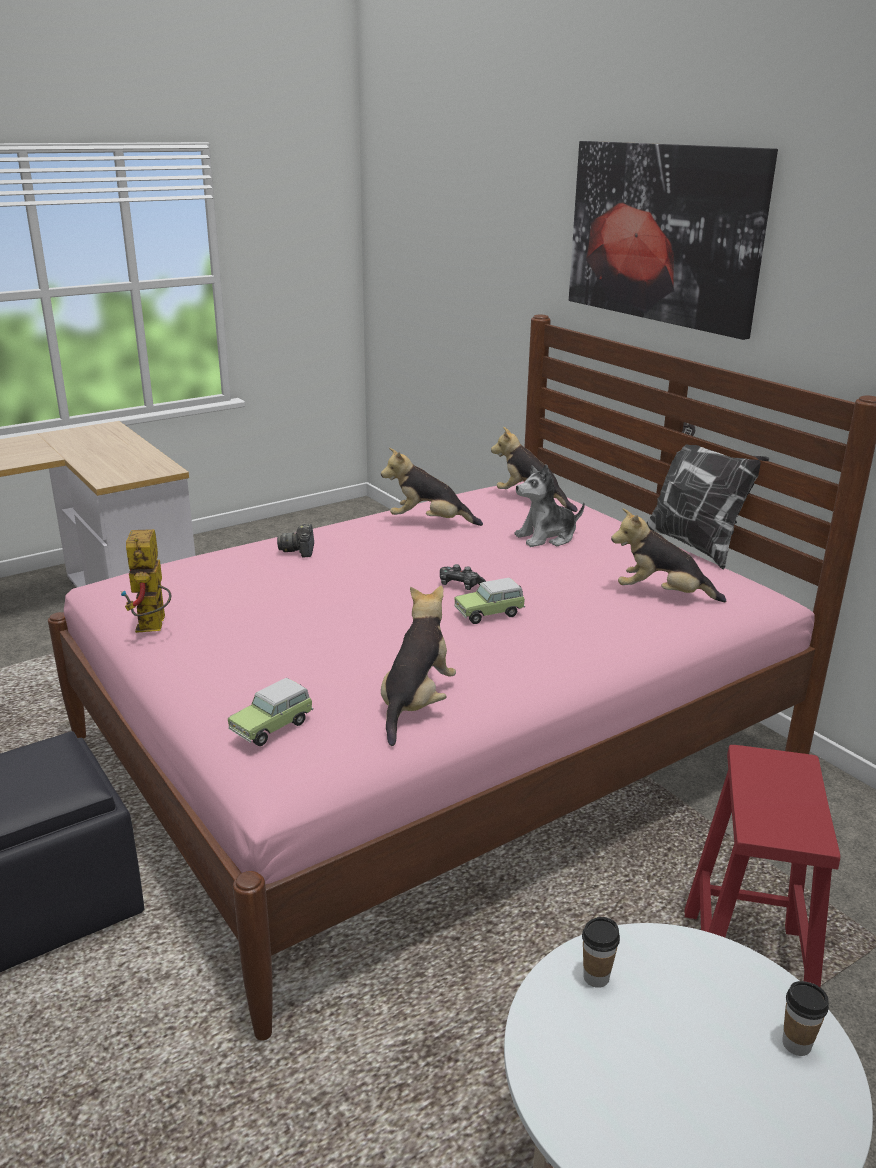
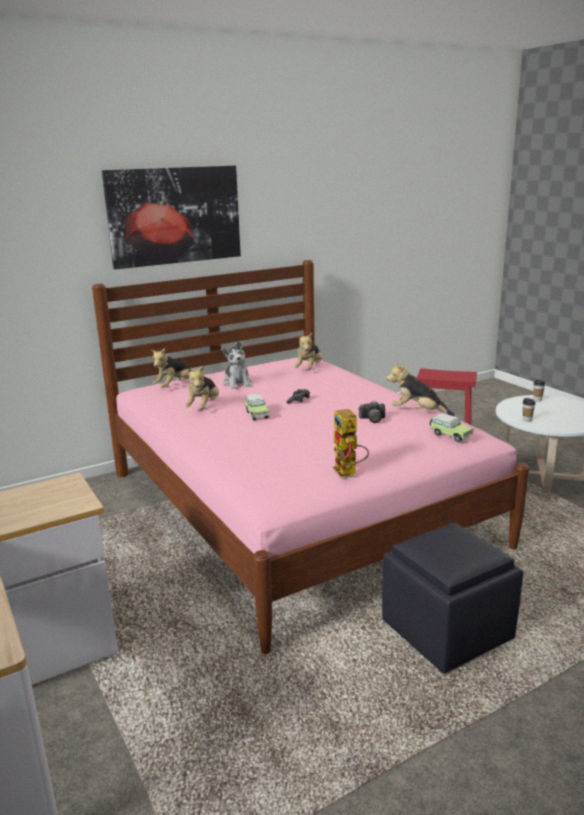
camera: 85 degrees left, 5 degrees down
(153, 628) = (349, 473): toy robot -> toy robot turned 75 degrees clockwise
(299, 550) = (240, 438): camera -> camera (372, 419)
(491, 613) = (332, 395): toy car -> toy car (256, 414)
(693, 545) = (248, 362): pillow -> none

